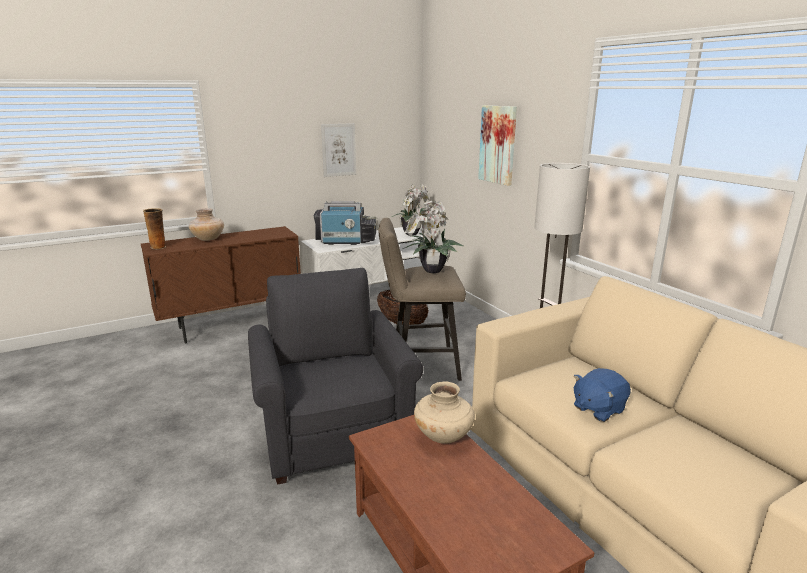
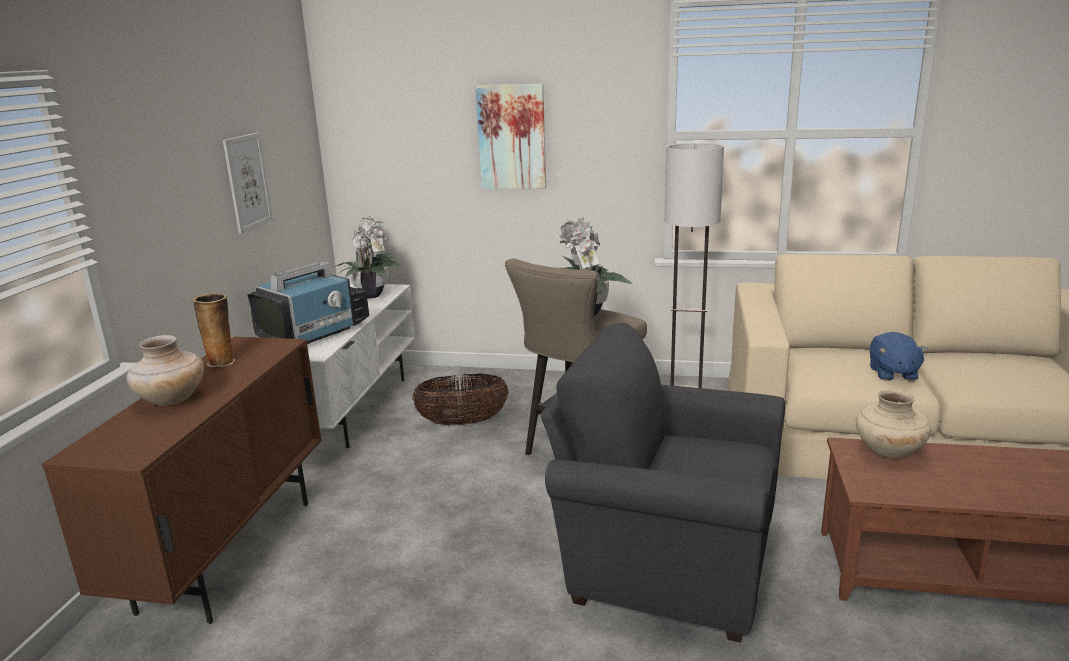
camera: 50 degrees left, 0 degrees up
(159, 247) = (118, 449): vase -> vase (222, 362)

